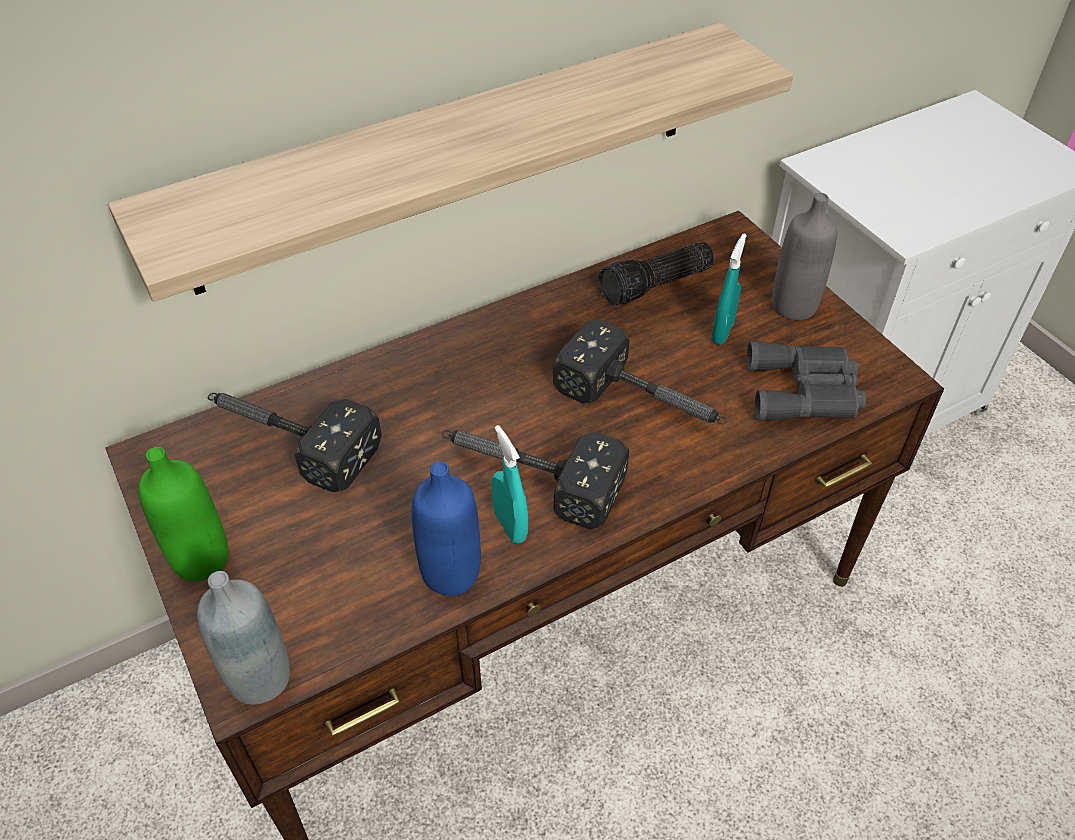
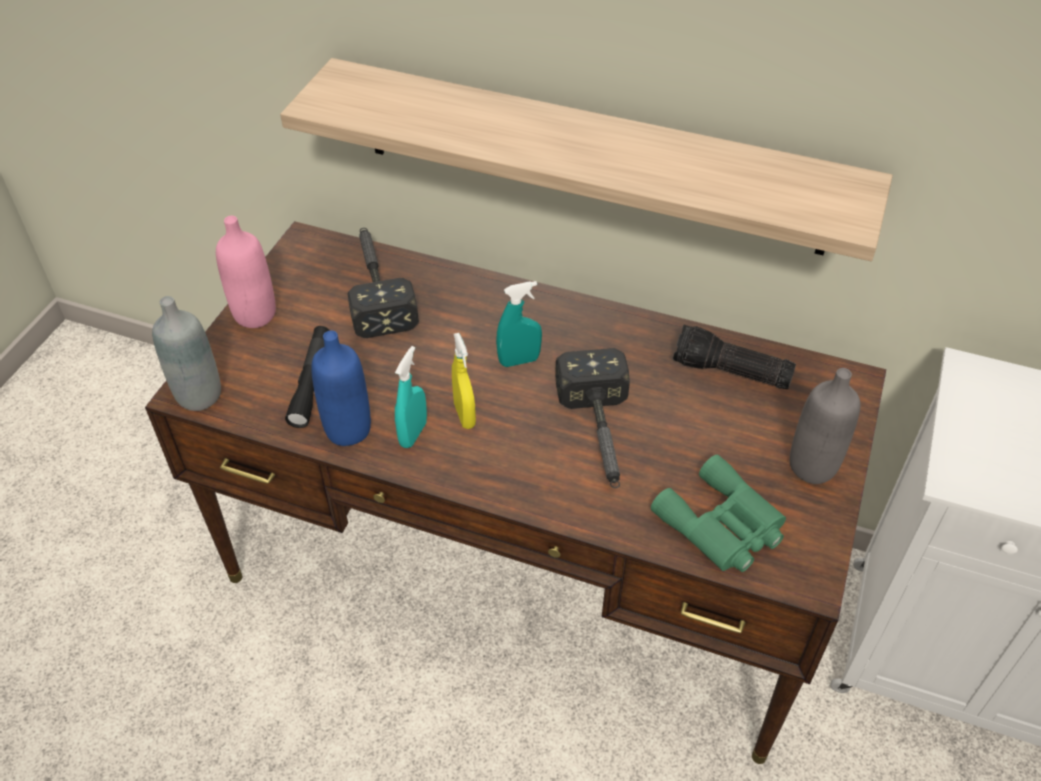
camera: 50 degrees right, 0 degrees up
(201, 559) = (255, 314): green bottle -> pink bottle
(354, 566) = (311, 382): none -> black flashlight
(527, 475) = (464, 415): hammer -> yellow spray bottle
(722, 332) = (727, 439): turquoise spray bottle -> turquoise spray bottle (519, 361)
(806, 391) = (722, 526): grey binoculars -> green binoculars

